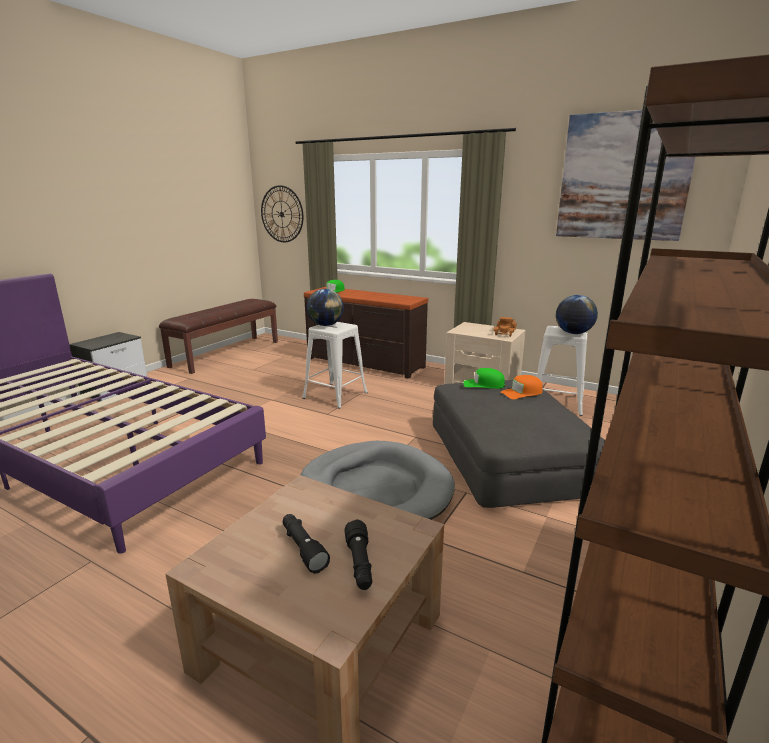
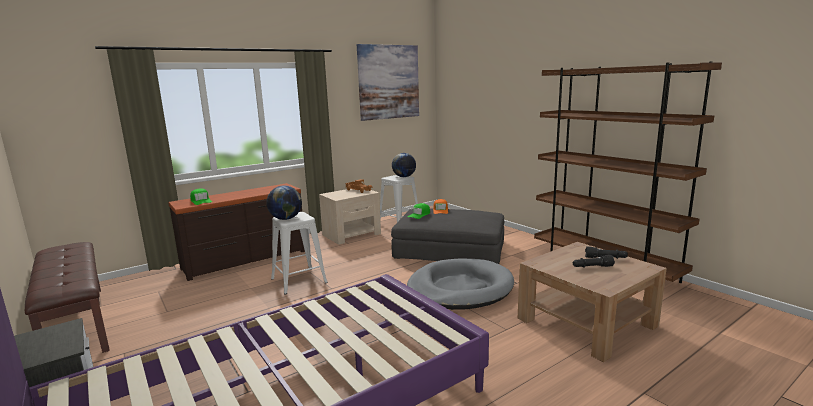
camera: 65 degrees left, 5 degrees down
(281, 214) = (64, 132): wall clock -> none

